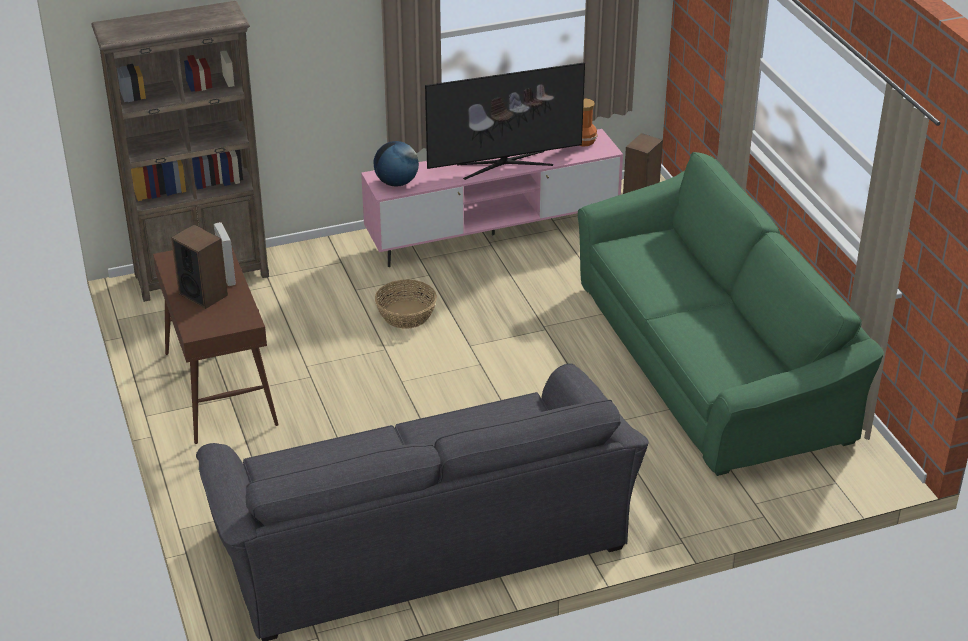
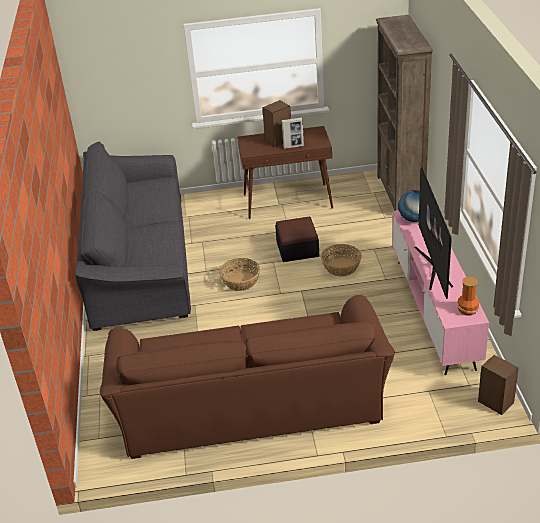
camera: 105 degrees right, 0 degrees up
(363, 361) = (297, 249): none -> ottoman
(458, 408) = (240, 281): none -> basket
(710, 361) = (250, 401): green sofa -> brown sofa

